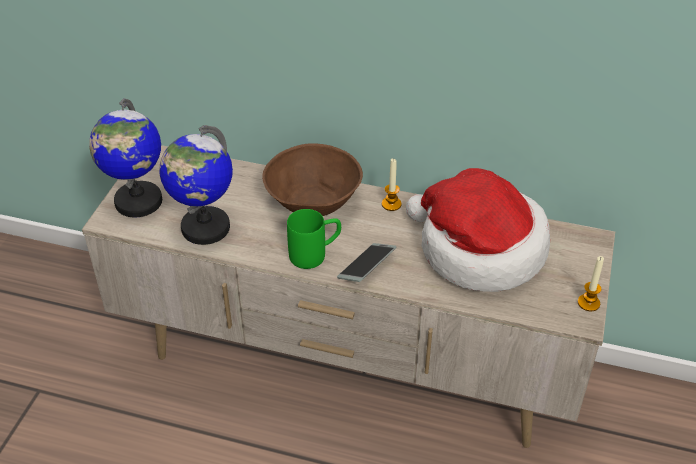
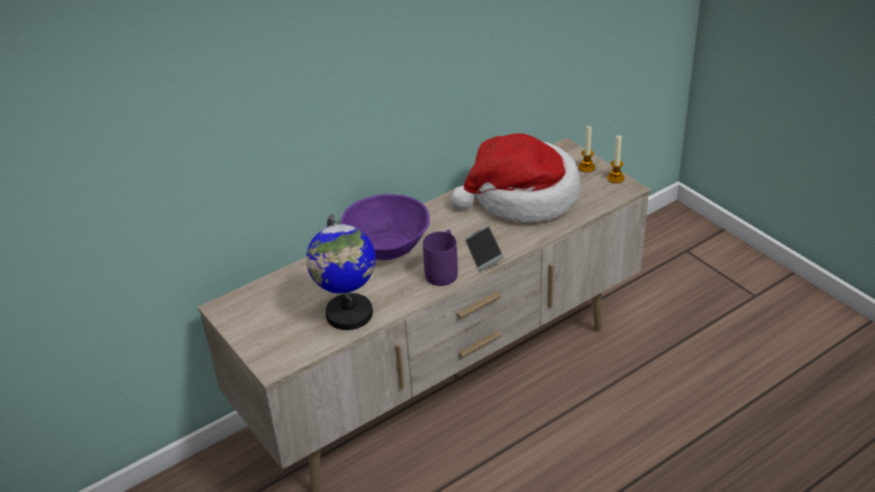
camera: 50 degrees left, 5 degrees down
(138, 202) = (271, 339): globe -> none
(314, 203) = (388, 247): brown bowl -> purple bowl
(315, 254) = (443, 270): green mug -> purple mug
(391, 204) = (434, 212): candle -> candle (586, 167)

